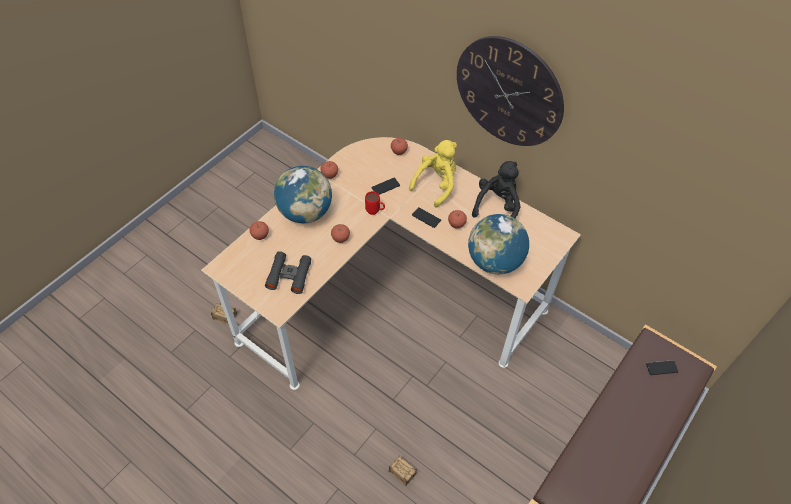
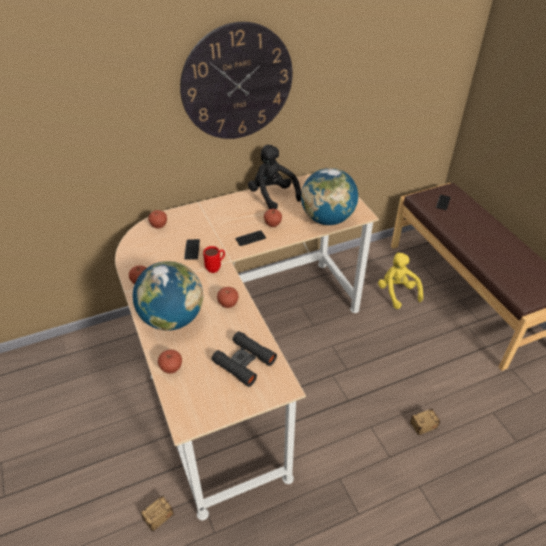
camera: 60 degrees left, 10 degrees down
(436, 185) = (219, 218): yellow plush toy -> yellow plush toy (397, 292)

